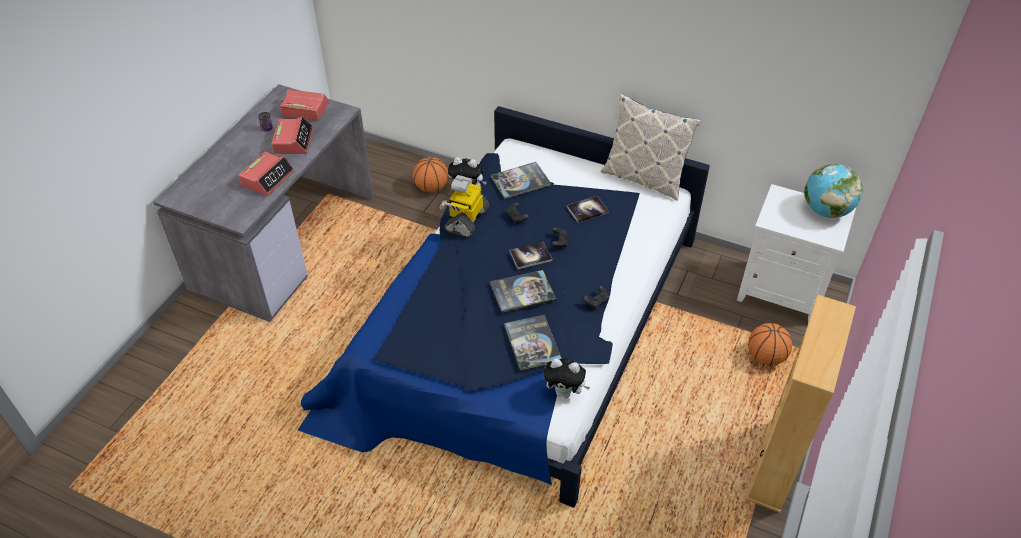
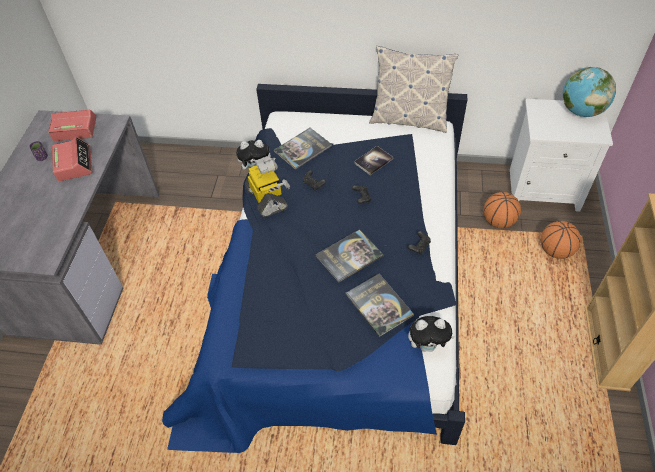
camera: 15 degrees left, 5 degrees up
(268, 178) = (60, 209): alarm clock -> none
(431, 188) = (210, 173): basketball -> basketball (498, 221)
(466, 219) = (267, 198): toy robot -> toy robot turned 150 degrees clockwise
(530, 256) = (341, 219): book -> none

